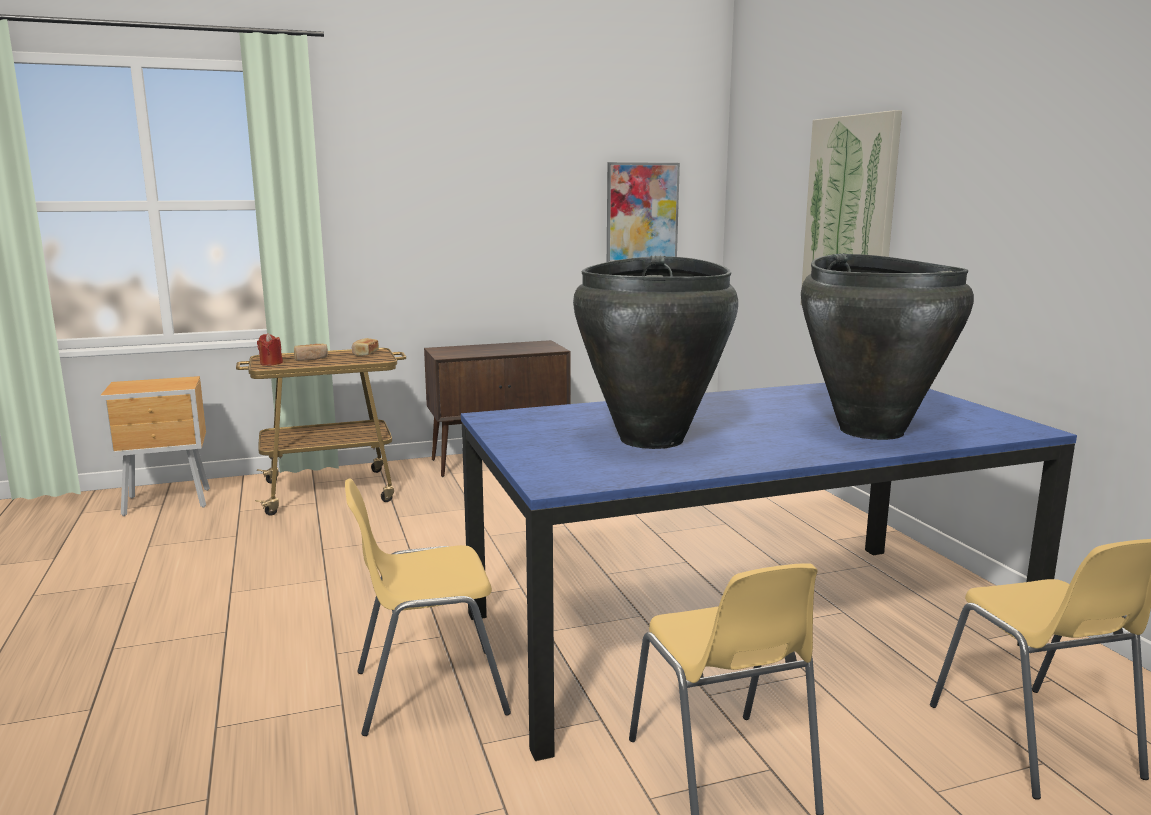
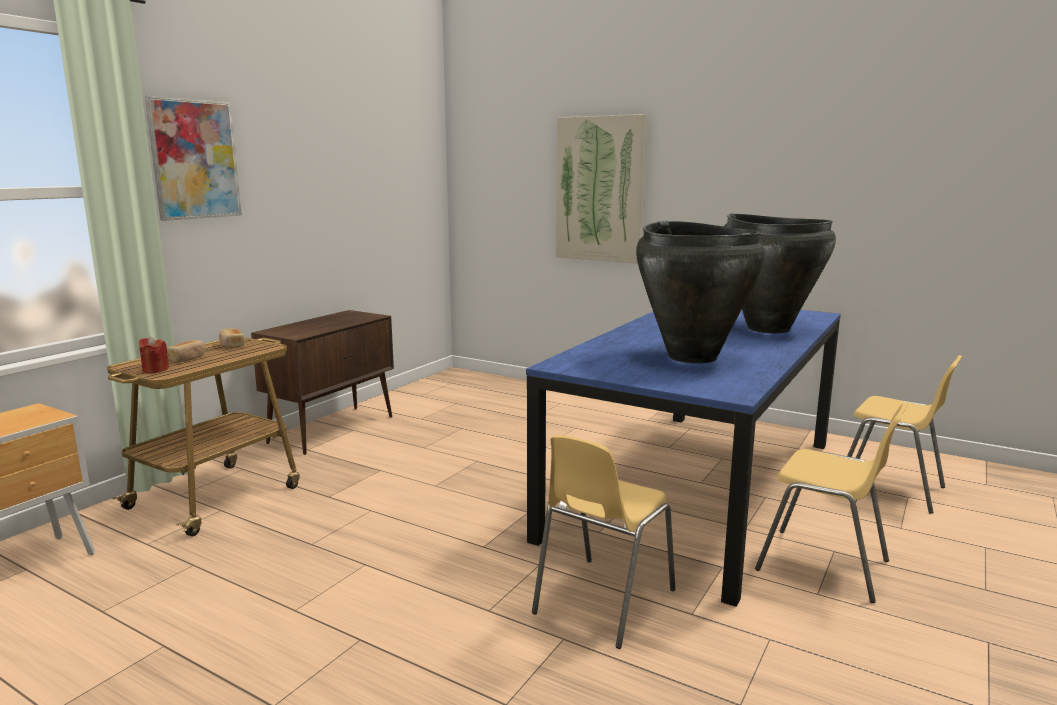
camera: 40 degrees left, 0 degrees up
(642, 212) = (399, 190): picture -> picture (194, 159)

